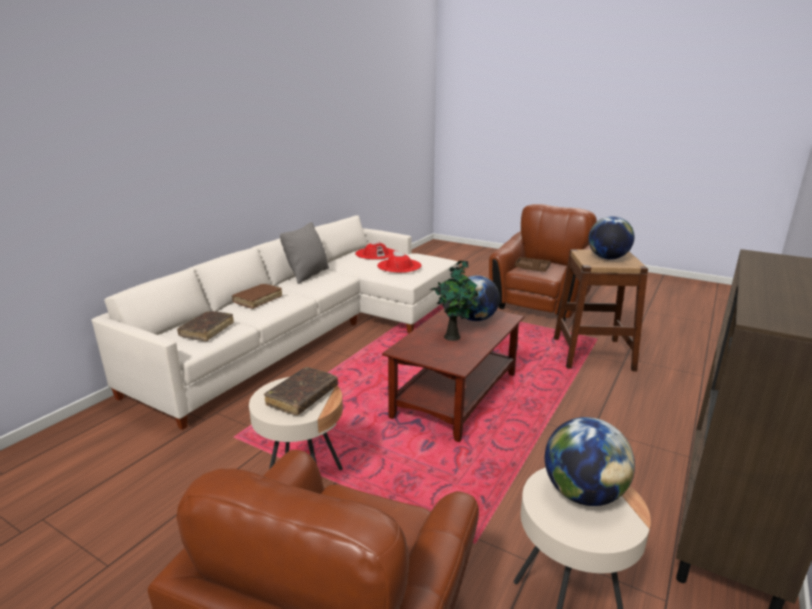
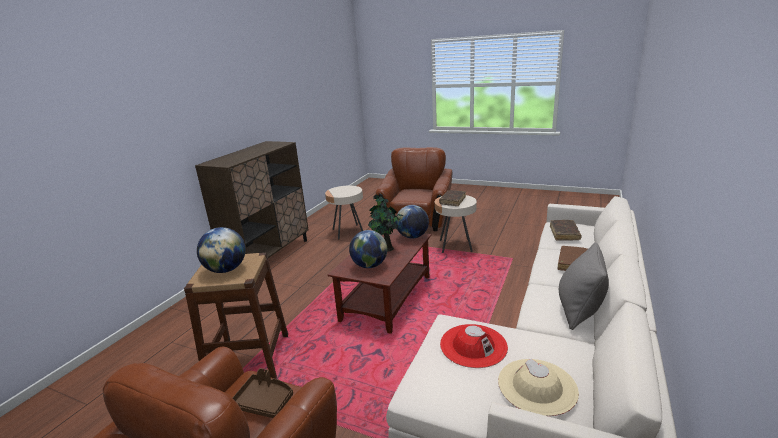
camera: 175 degrees right, 0 degrees up
(376, 253) = (537, 386): red hat -> beige hat
(583, 494) = (343, 192): globe -> globe (412, 236)

